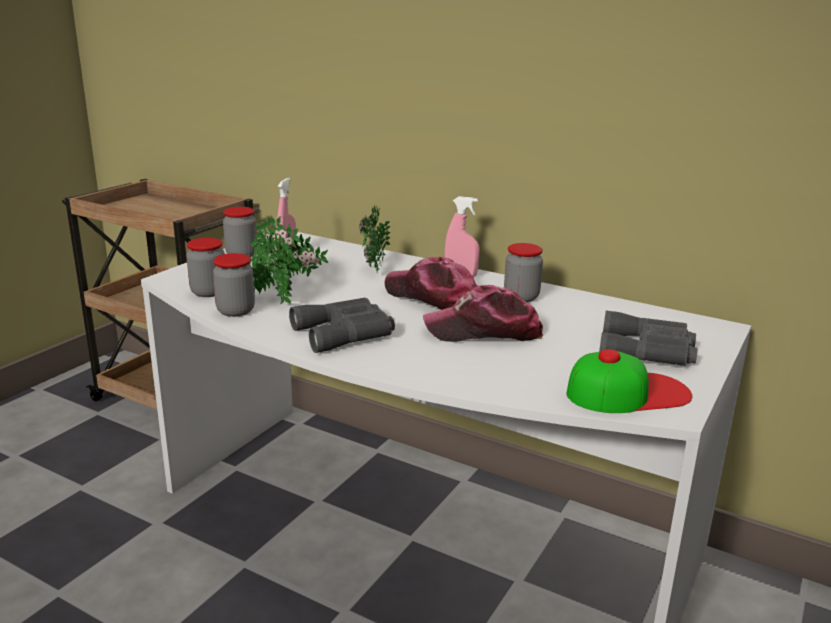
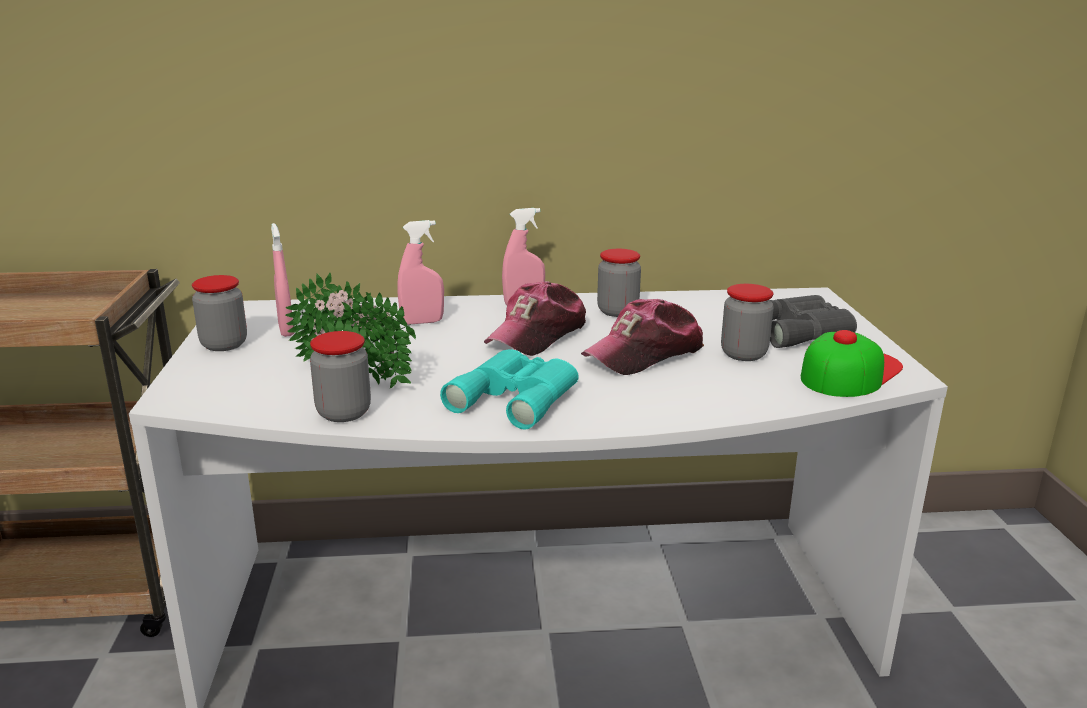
camera: 35 degrees left, 0 degrees up
(208, 292) = (265, 401): jar -> jar (743, 354)
(346, 332) = (517, 397): grey binoculars -> turquoise binoculars
(373, 270) = (422, 322): potted plant -> pink spray bottle
(432, 298) = (538, 335): cap -> cap turned 60 degrees counterclockwise

